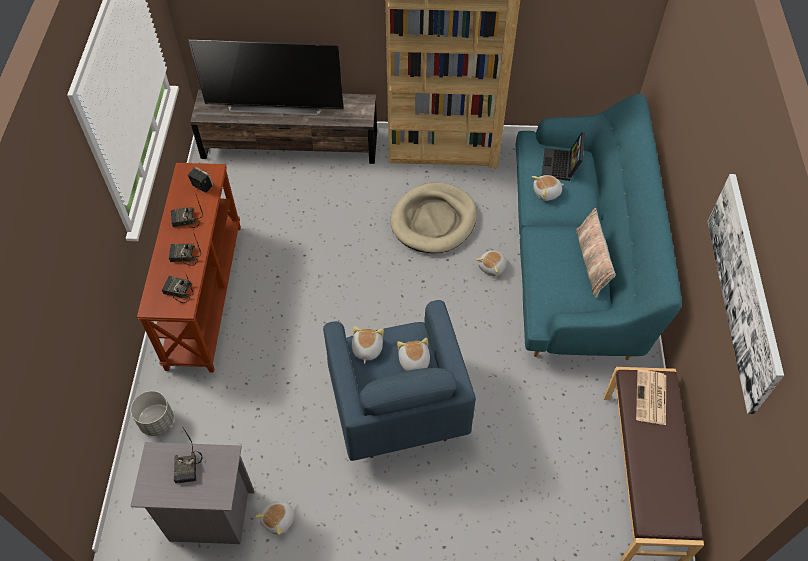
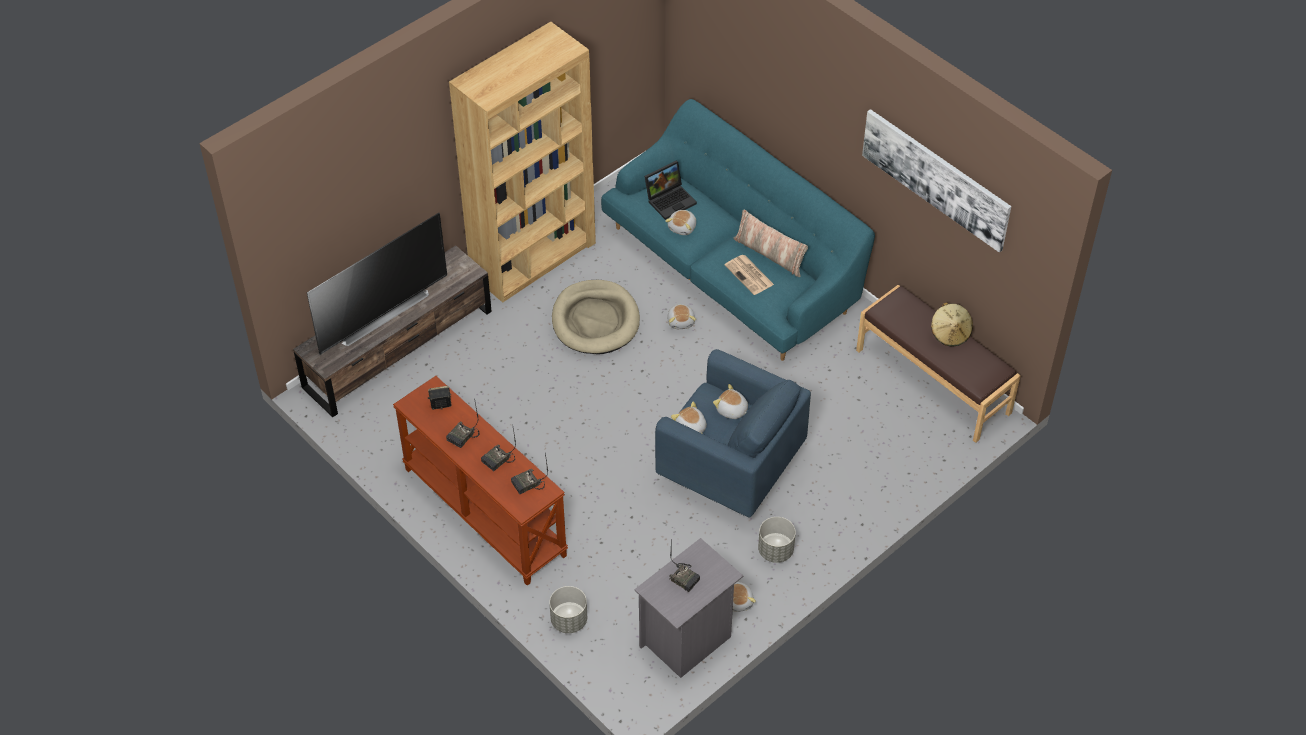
camera: 45 degrees left, 5 degrees down
(353, 505) = (776, 550): none -> grey planter
(561, 166) = (670, 199): laptop -> laptop turned 90 degrees counterclockwise
(651, 398) = (904, 313): newspaper -> newspaper (750, 275)
(674, 450) = (950, 333): none -> beige hat

